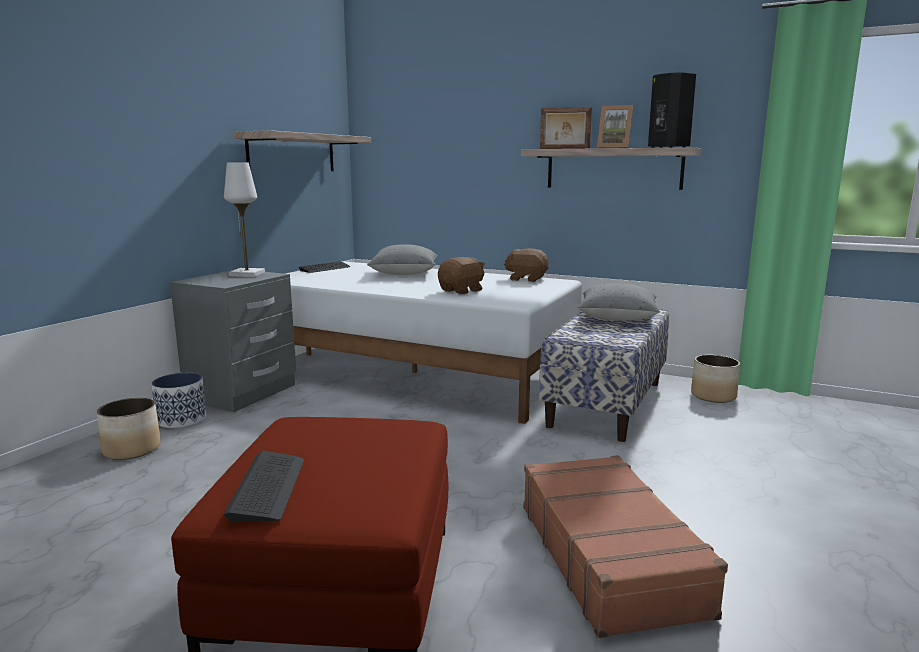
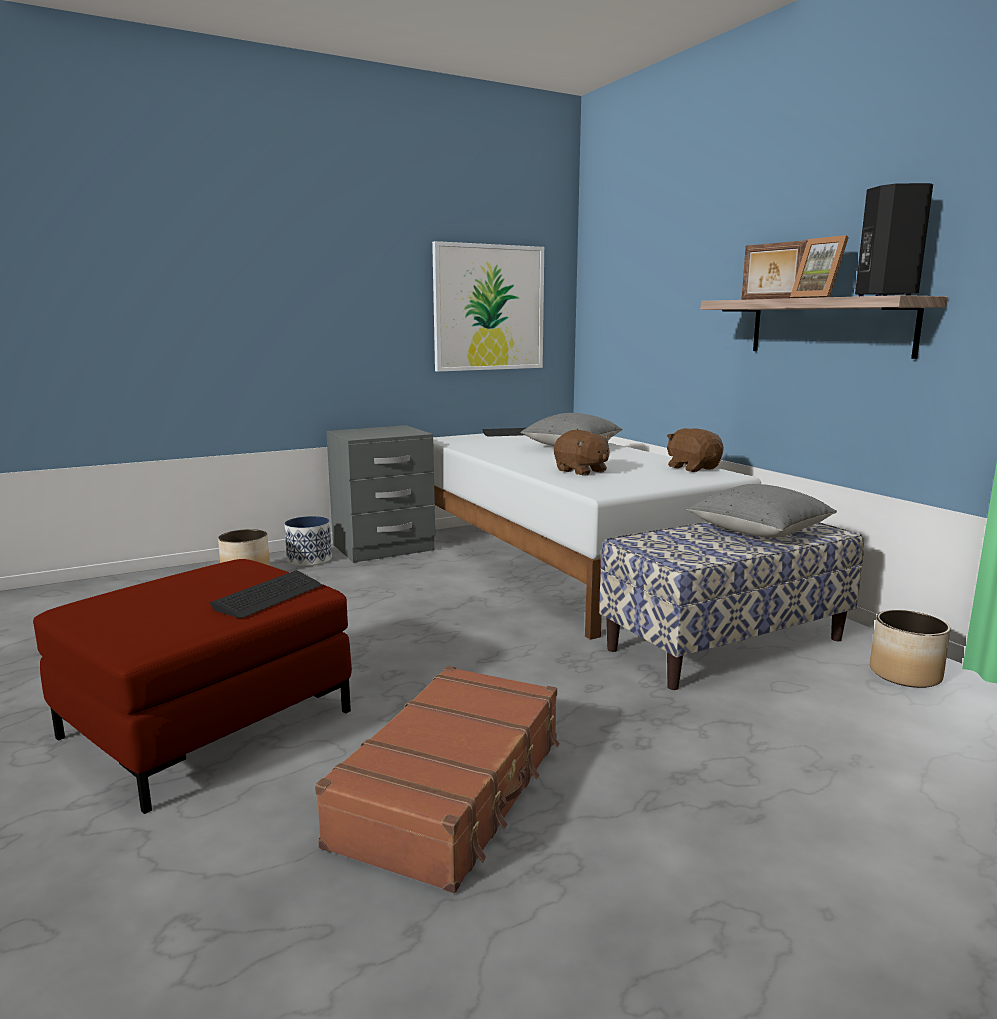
camera: 35 degrees right, 0 degrees up
(247, 274) = (397, 430): white table lamp -> none
(268, 487) = (119, 603): keyboard -> keyboard (268, 596)
(292, 153) = (489, 308): shelf -> picture
(462, 291) = (581, 471): brown plush toy -> brown plush toy turned 60 degrees clockwise

